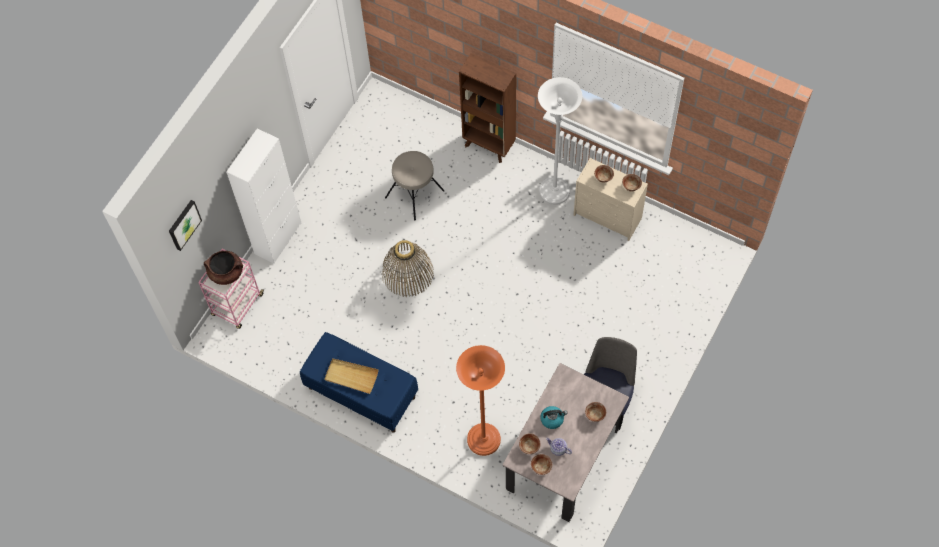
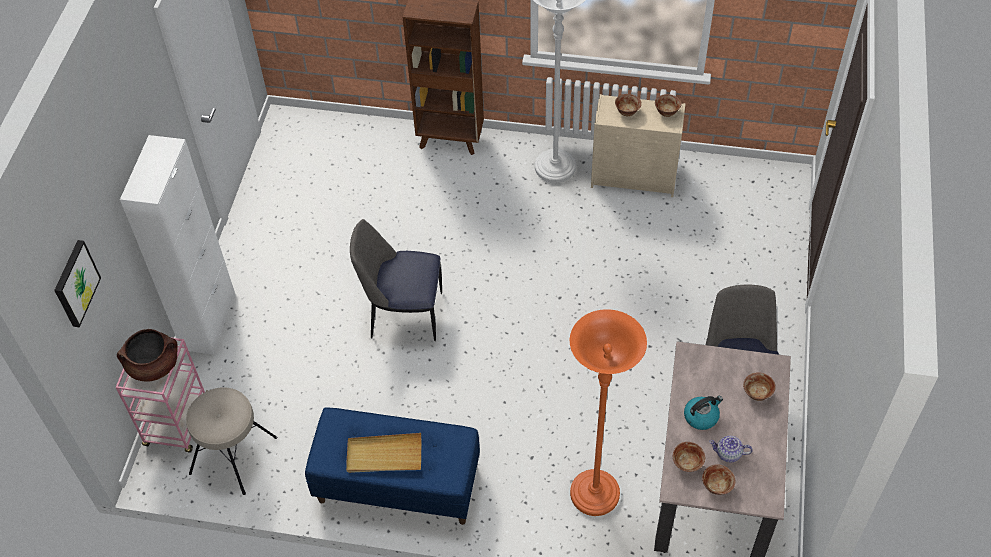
camera: 20 degrees left, 10 degrees down
(407, 273) = (404, 314): basket -> chair
(415, 194) = (377, 218): beige stool -> beige stool (234, 455)

